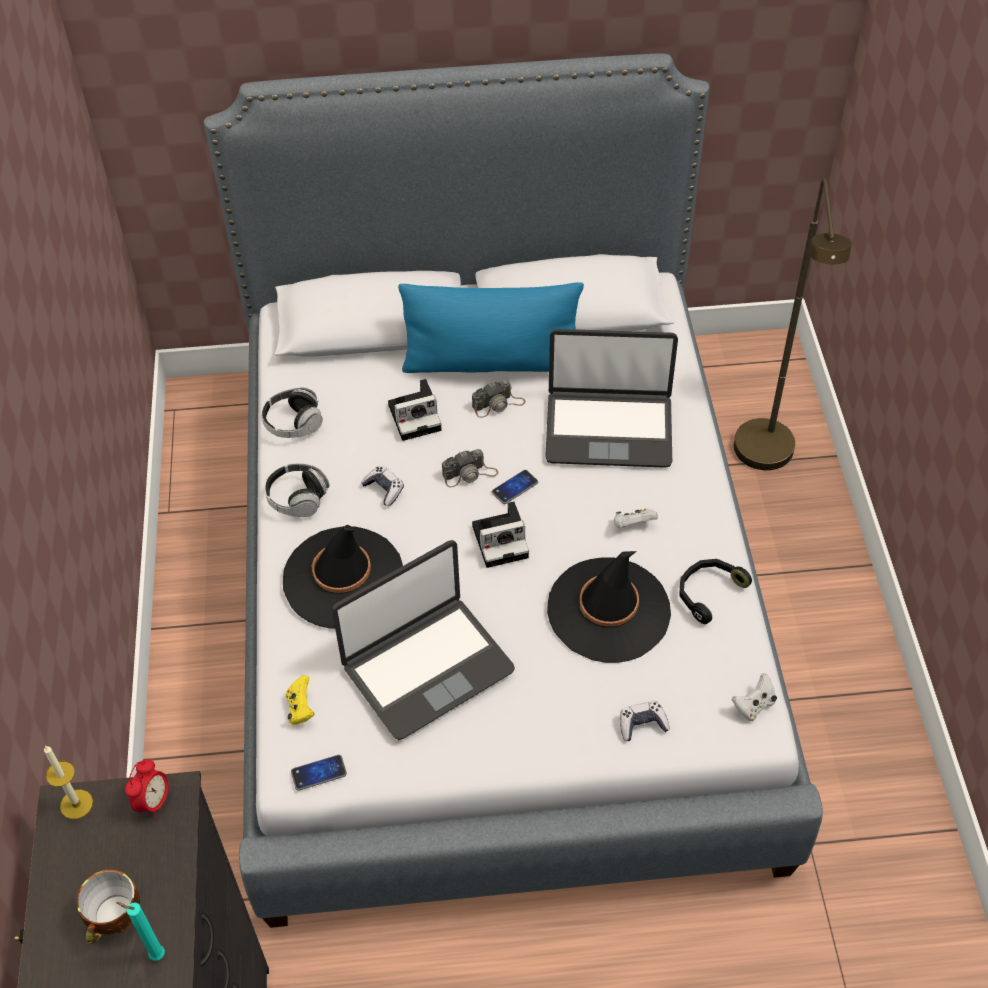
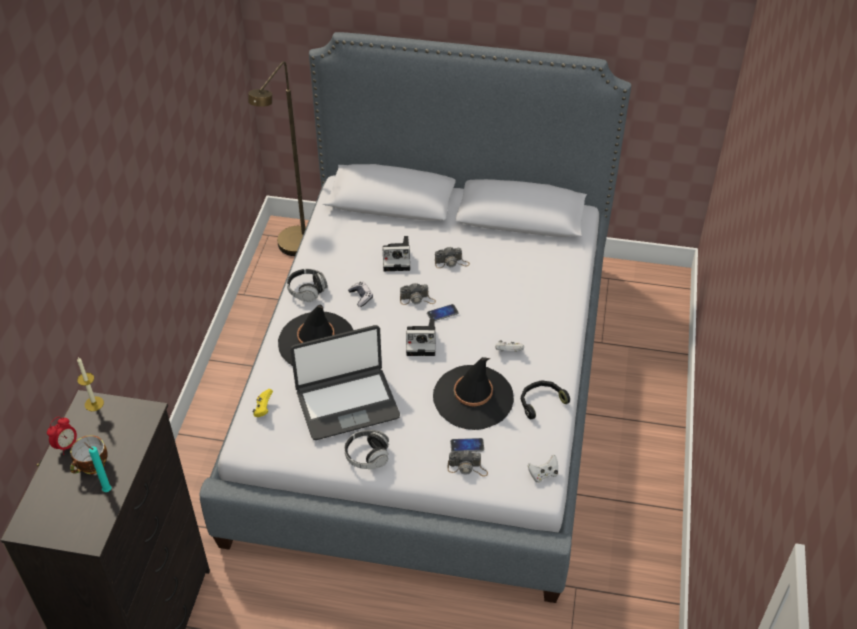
camera: 15 degrees right, 5 degrees down
(153, 801) = (136, 412): alarm clock -> alarm clock (66, 445)
(293, 423) = (321, 247): headphones -> headphones (367, 456)
(319, 773) = (260, 447): phone -> phone (467, 445)
(492, 363) = (457, 237): blue pillow -> none
(608, 429) = (516, 292): laptop -> none
(642, 724) = (467, 468): game controller -> camera
(766, 461) = (638, 347): brown floor lamp -> brown floor lamp (293, 250)

